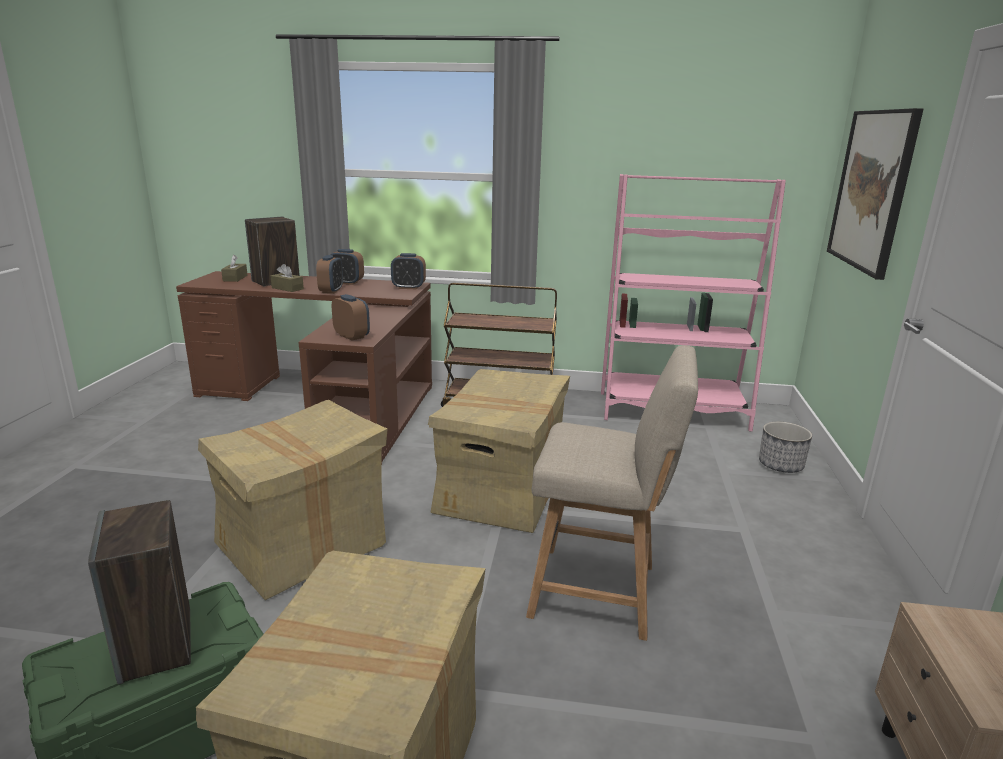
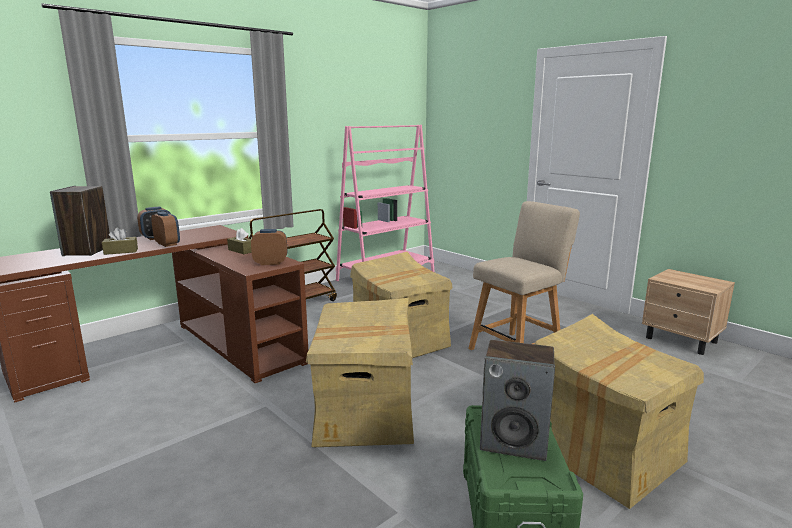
camera: 50 degrees left, 5 degrees down
(235, 278) = (30, 258): brown tissue box -> brown tissue box (242, 250)
(408, 287) = (218, 230): alarm clock -> none
(780, 465) = (470, 280): planter -> none
(872, 190) = (472, 126): picture -> none

